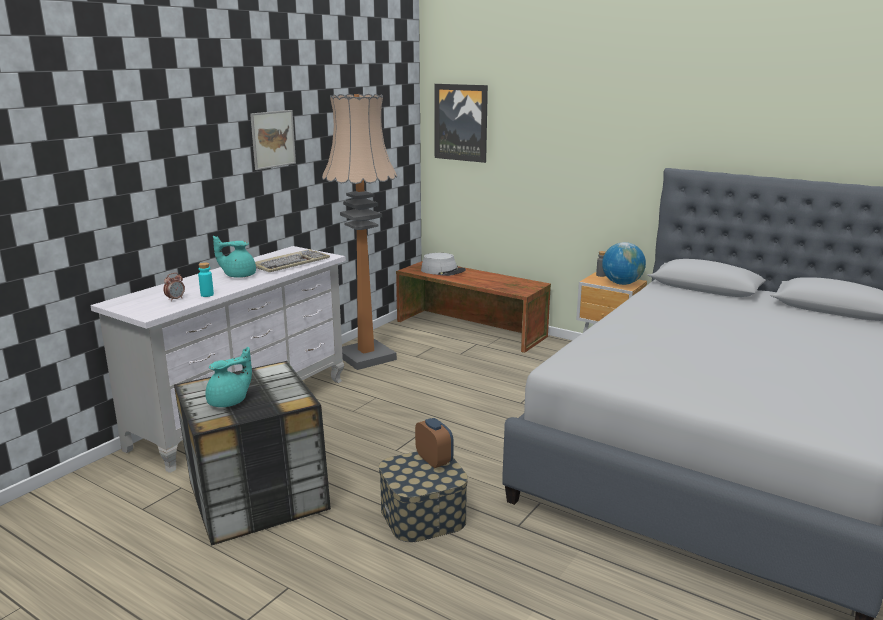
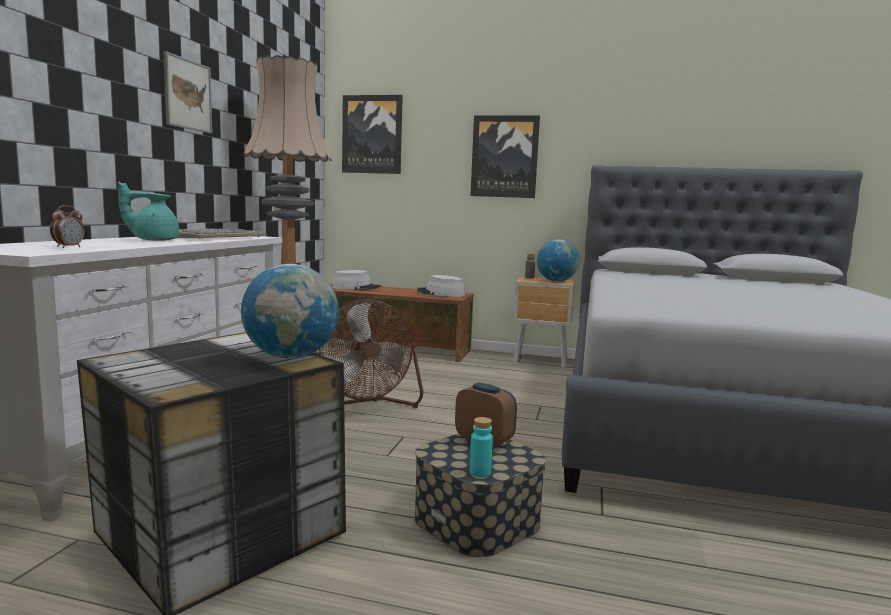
camera: 20 degrees left, 10 degrees down
(207, 295) = (119, 246): turquoise bottle -> turquoise bottle (480, 472)
(229, 402) = (192, 369): turquoise teapot -> none
(292, 395) = (291, 357): none -> globe
(401, 400) = (358, 408): none -> brown fan
(516, 283) = (440, 293): none -> grey hat
(582, 151) = (504, 157): none -> picture

